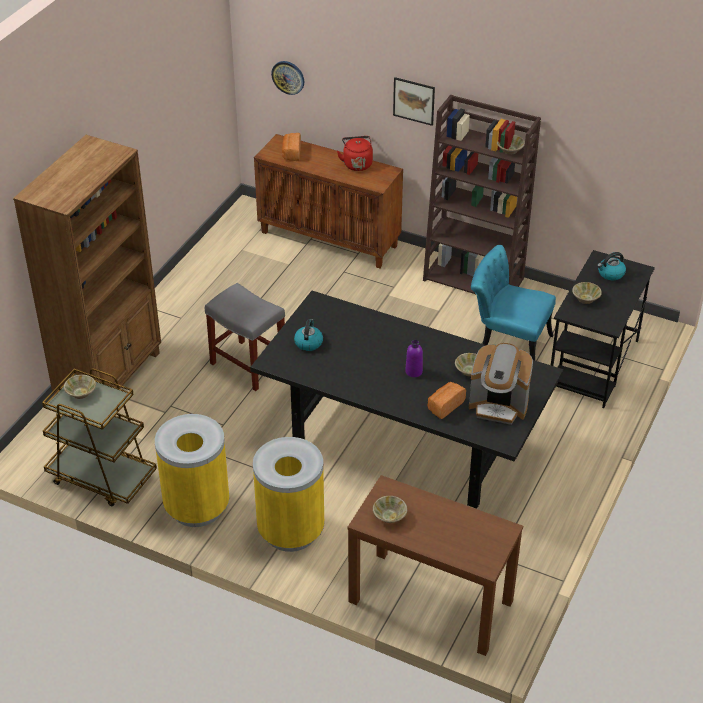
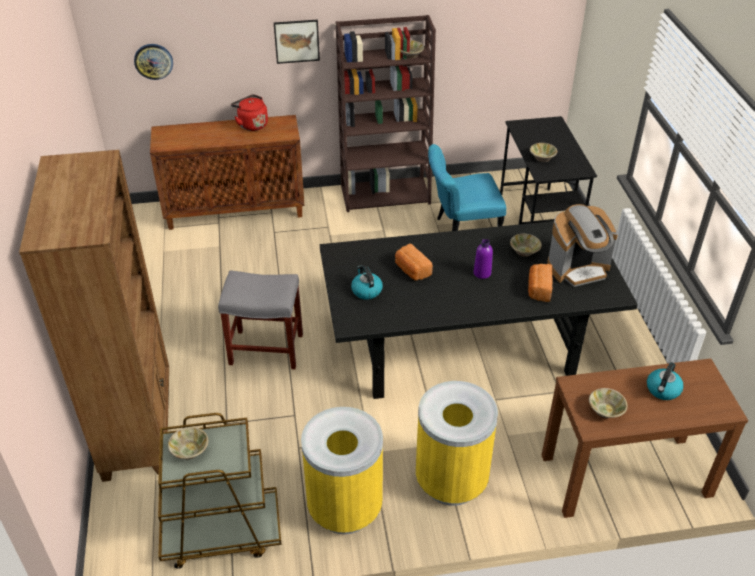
camera: 35 degrees left, 0 degrees up
(291, 153) = (183, 137): bread -> bread (411, 270)
(610, 274) = (538, 133): kettle -> kettle (663, 390)

